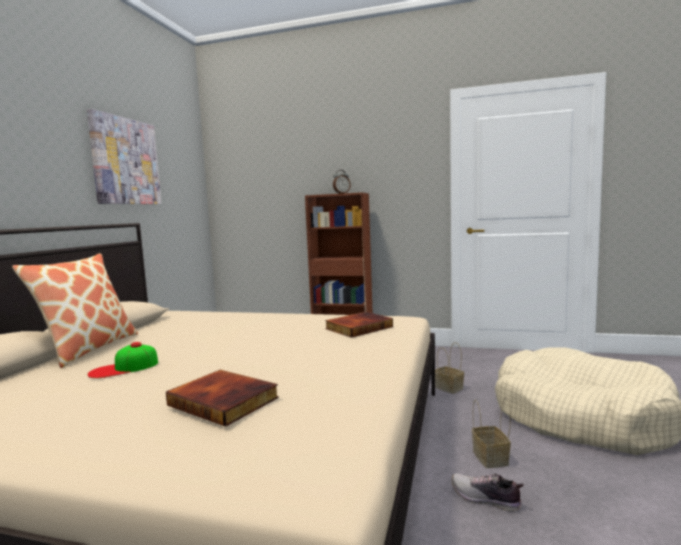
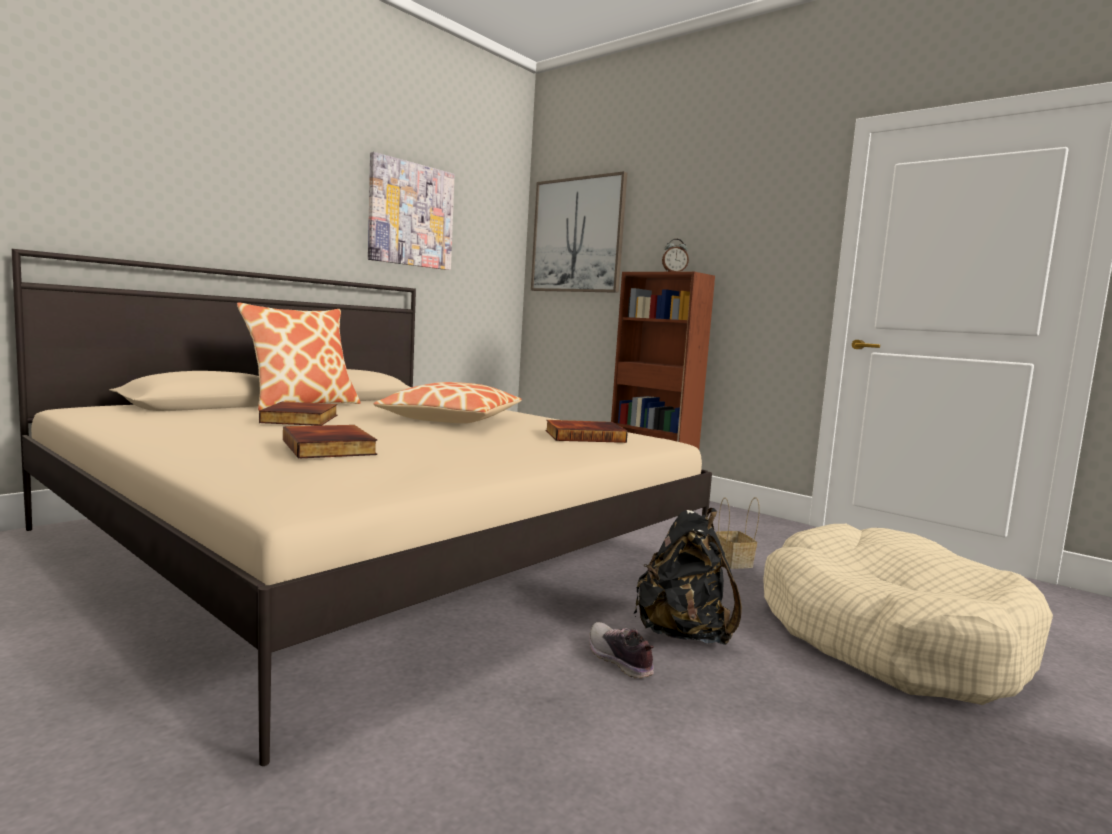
camera: 25 degrees right, 0 degrees up
(124, 368) = (302, 419): cap -> book
(241, 334) = (451, 419): none -> pillow
(252, 169) = (577, 235): none -> picture
(491, 458) = (683, 634): basket -> black backpack

